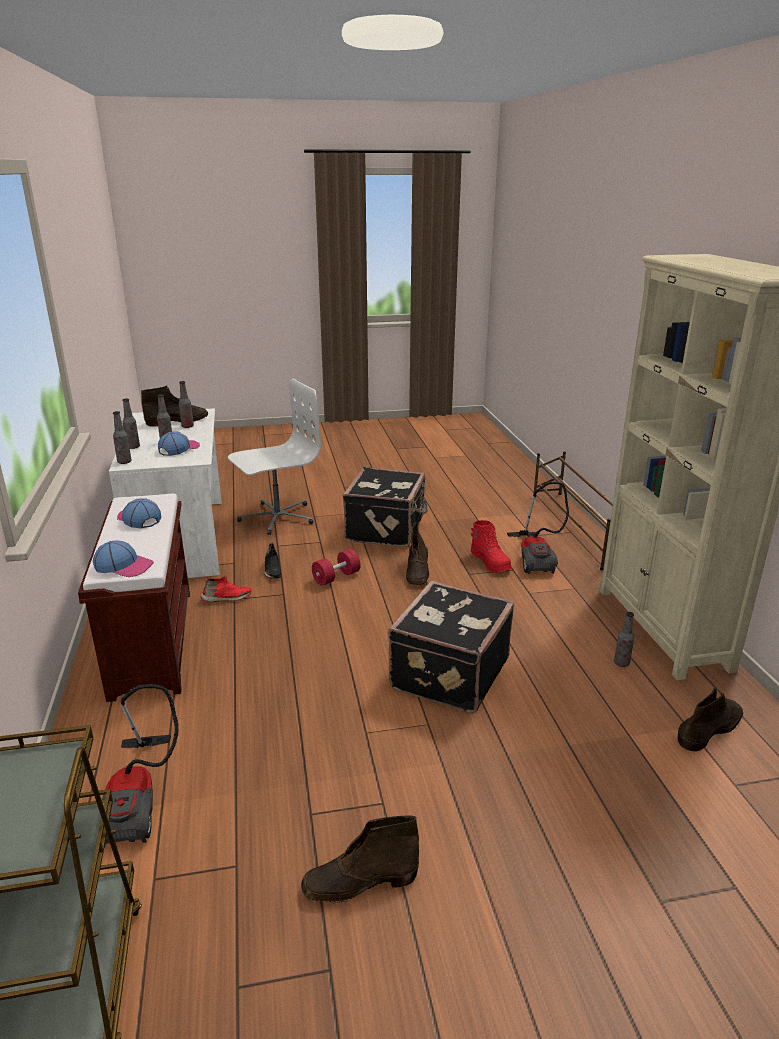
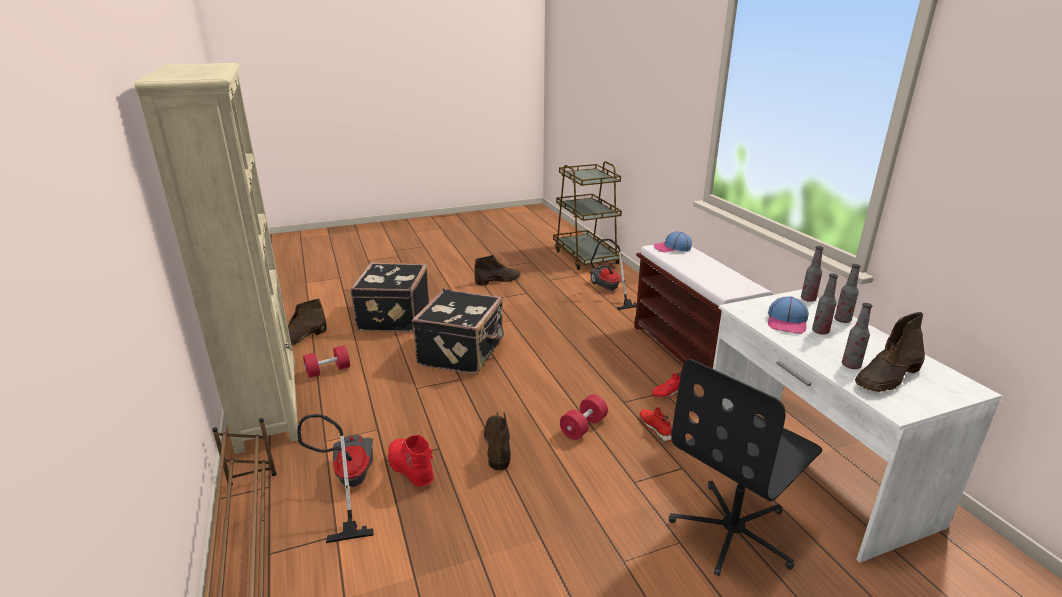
camera: 170 degrees right, 0 degrees up
(138, 518) = (715, 275): cap -> none
(272, 570) = (657, 429): black shoe -> red shoe
(277, 517) = (733, 531): white office chair -> black office chair
(387, 529) = (554, 523): black suitcase -> black suitcase (392, 317)
(621, 663) = (328, 371): bottle -> red dumbbell

